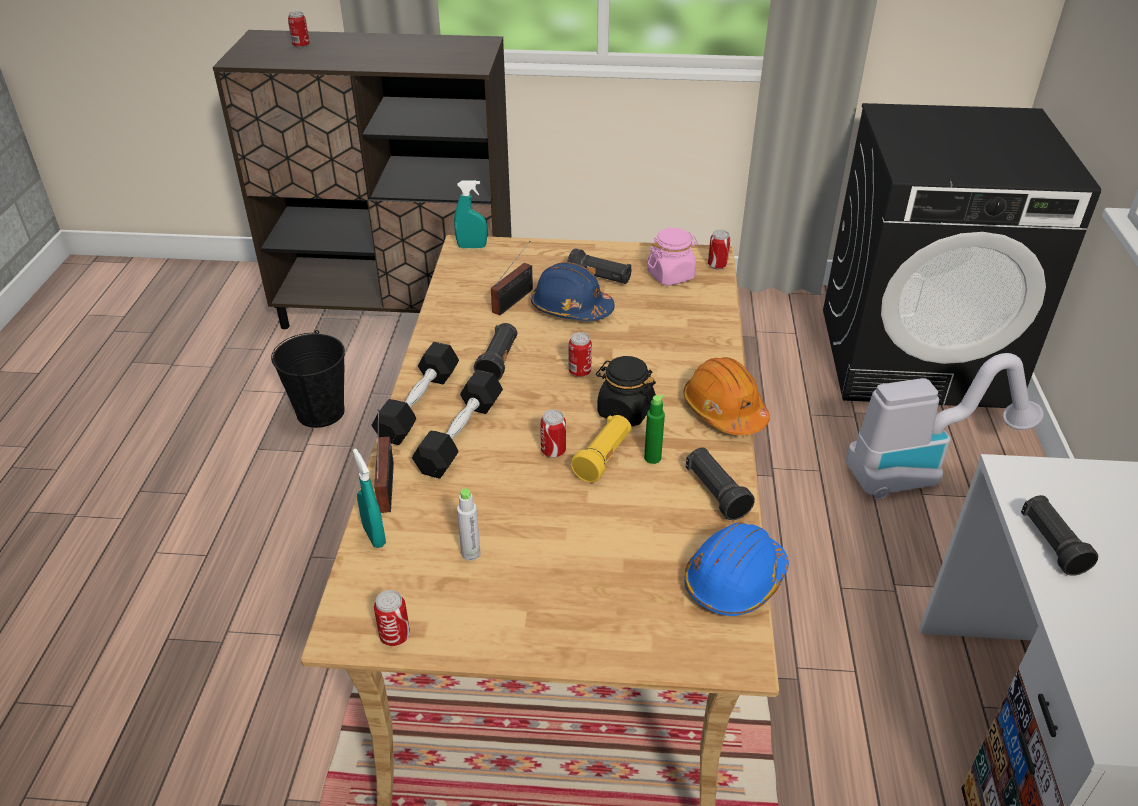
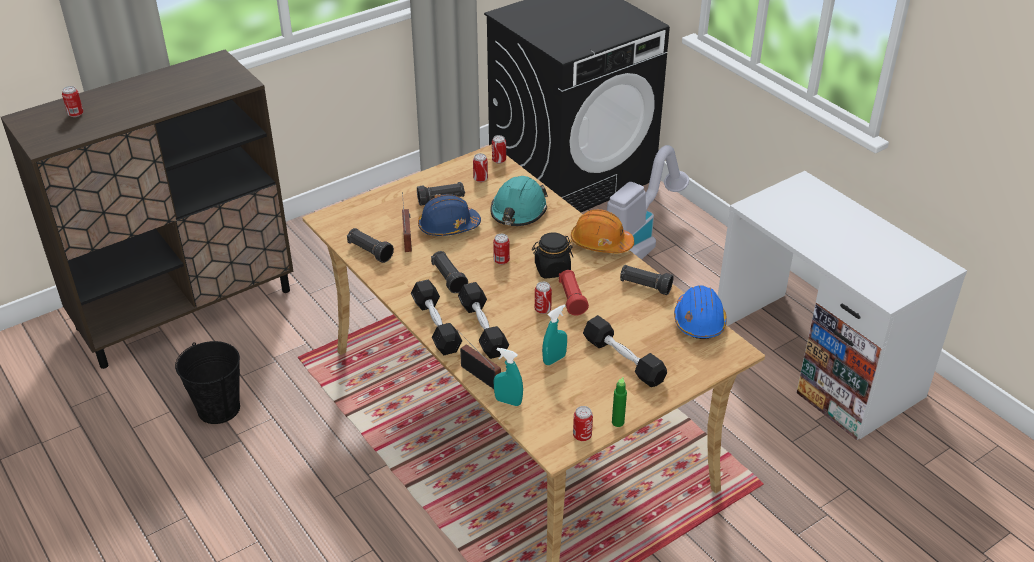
camera: 40 degrees left, 0 degrees up
(471, 553) = (567, 380): grey bottle -> none
(472, 247) = (332, 217): turquoise spray bottle -> turquoise spray bottle (554, 359)
(569, 571) = (623, 360): none -> black dumbbell
(603, 458) = (571, 299): yellow flashlight -> red flashlight
(652, 458) = (595, 286): green bottle -> green bottle (618, 422)
(669, 328) = (518, 211): none -> turquoise hard hat
(671, 275) = (480, 179): pink jar -> can
(1051, 544) = (797, 233): black flashlight -> black flashlight (370, 252)

